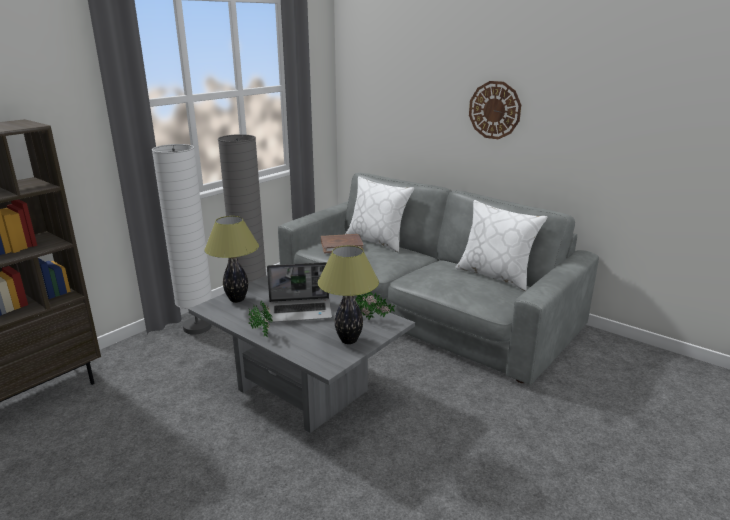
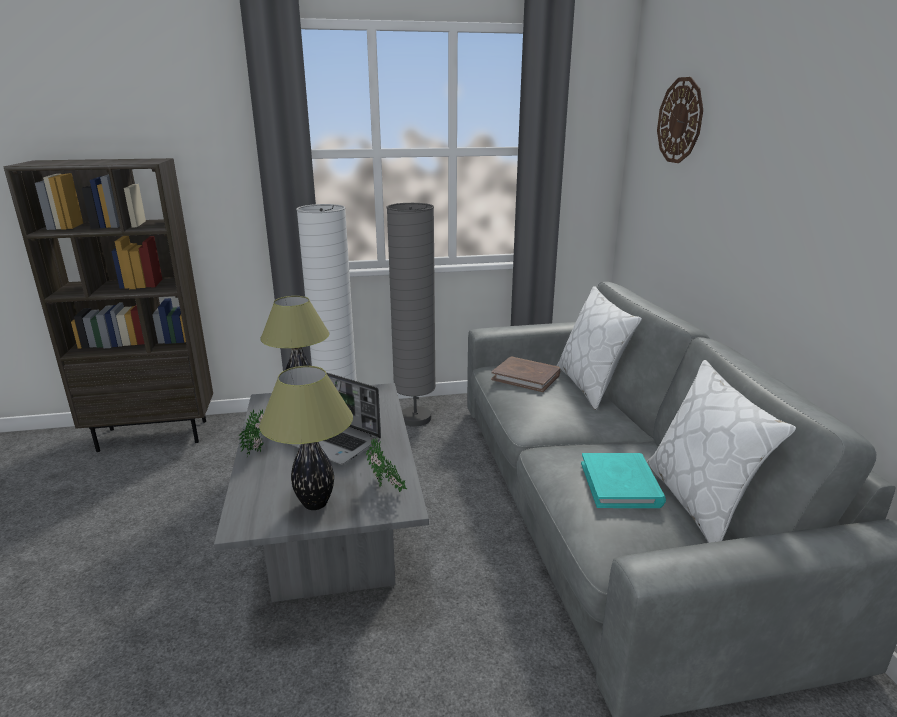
camera: 40 degrees right, 0 degrees up
(462, 279) = (621, 484): none -> turquoise book
(494, 110) = (801, 207): wall clock -> wall clock (680, 120)

